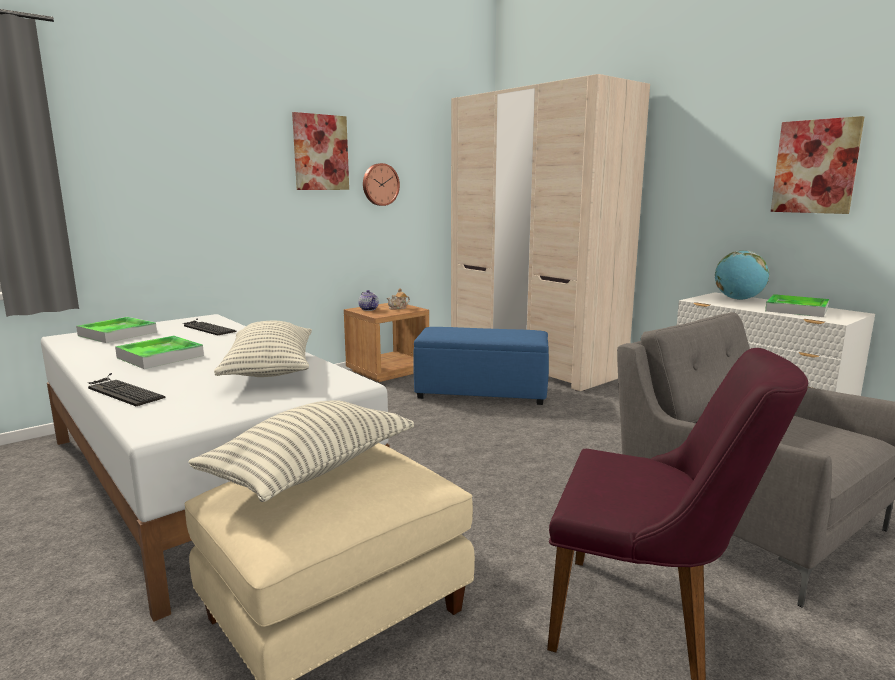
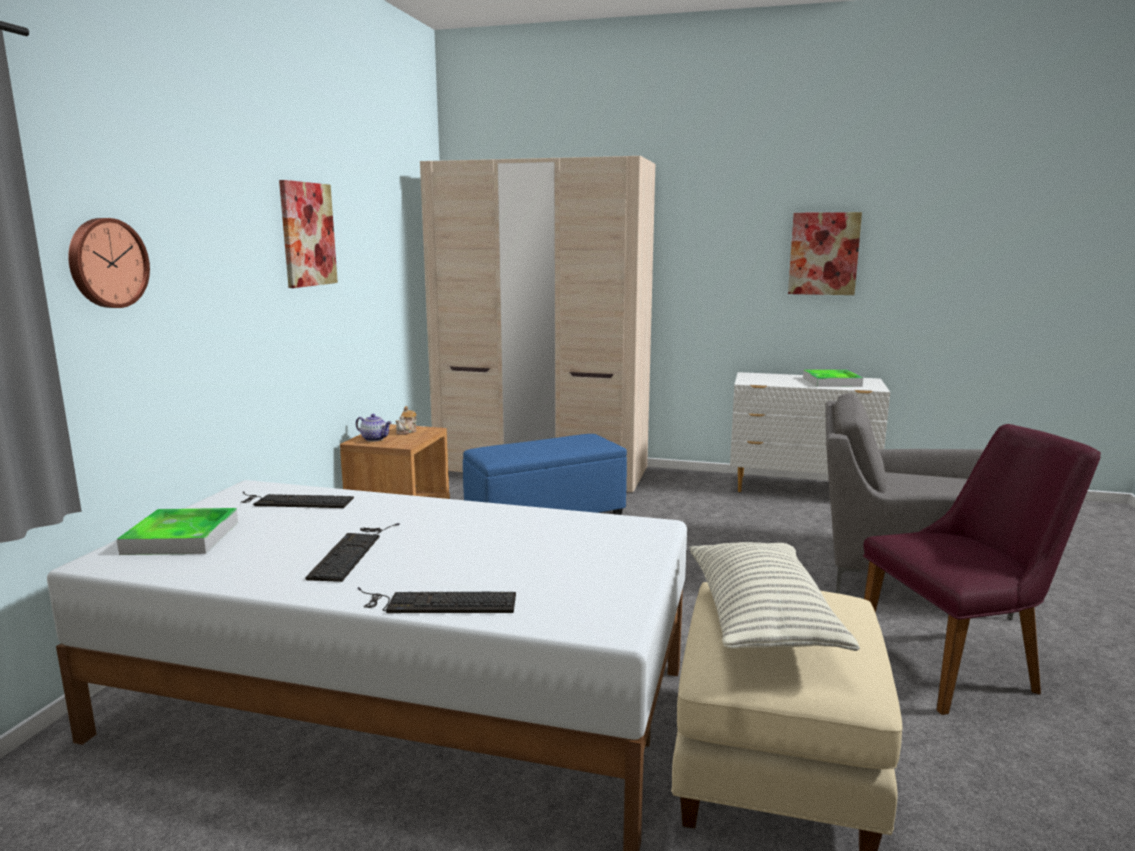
camera: 35 degrees left, 0 degrees up
(160, 357) = (352, 551): tray -> keyboard
(270, 370) = (535, 533): pillow -> none
(380, 184) = (360, 273): wall clock -> wall clock (106, 263)
(738, 299) = (773, 377): globe -> none

